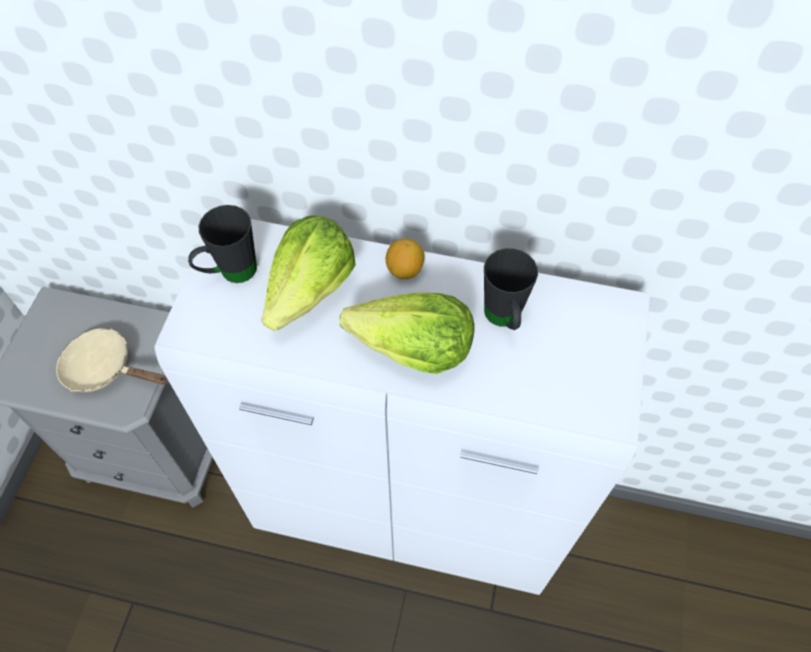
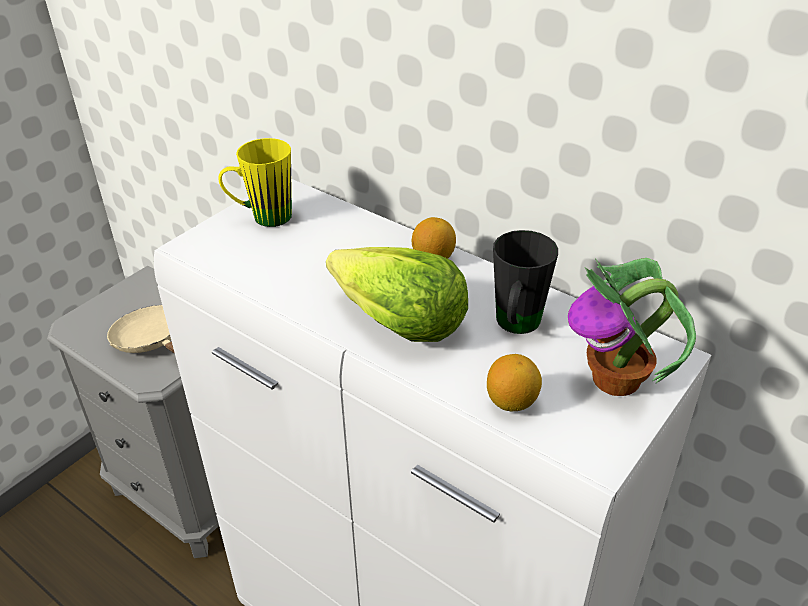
camera: 25 degrees right, 20 degrees down
(230, 273) = (262, 218): black mug -> yellow mug
(311, 291) = (327, 249): lettuce -> none
(535, 393) = (511, 402): none -> lemon
(598, 344) = (617, 380): none -> potted plant

